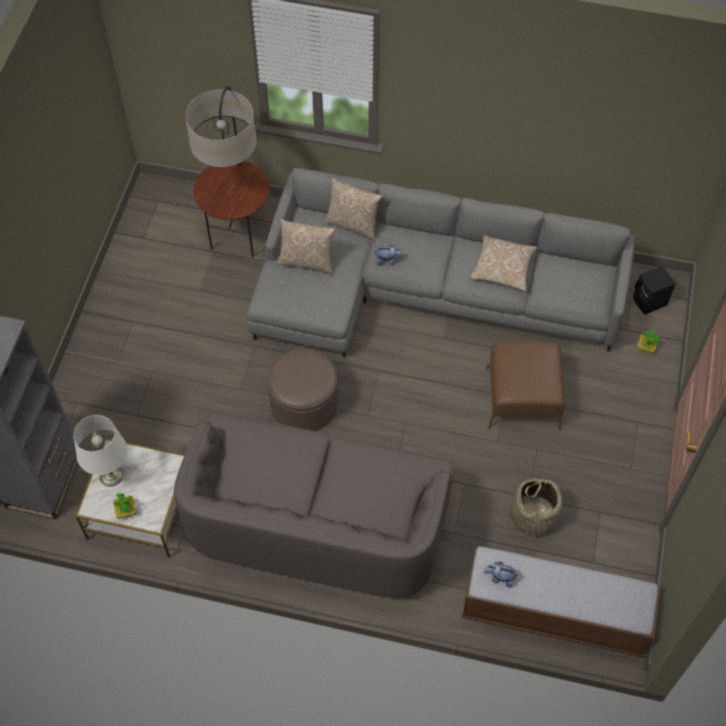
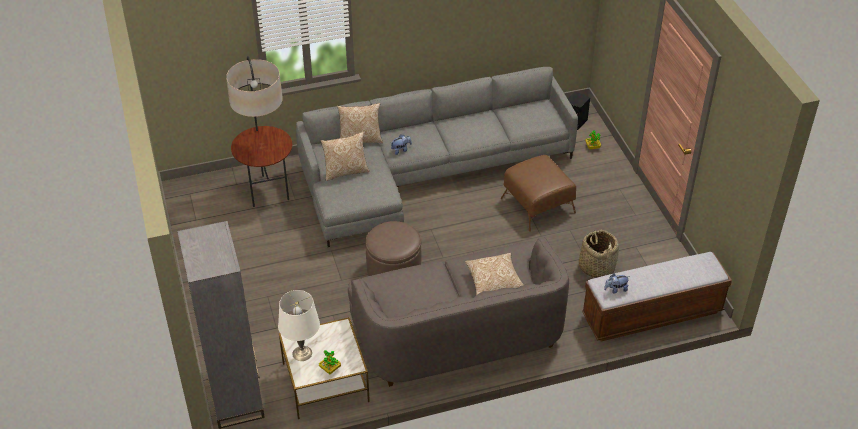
camera: 30 degrees left, 15 degrees down
(502, 269) = (481, 125): pillow -> pillow (494, 281)

